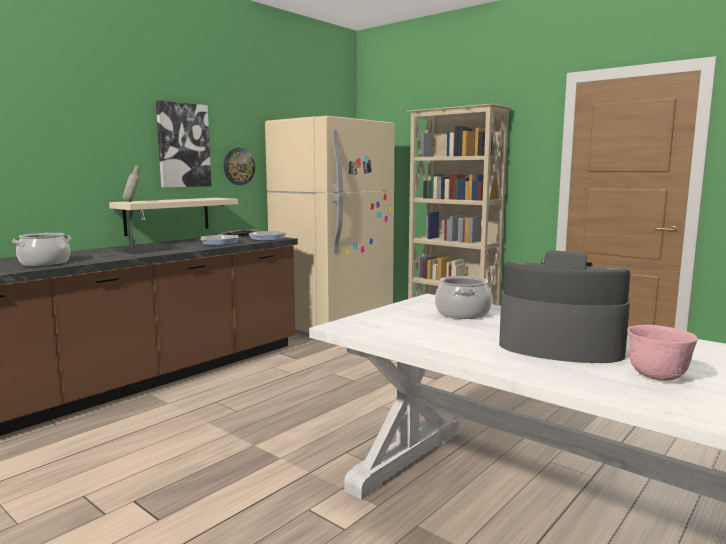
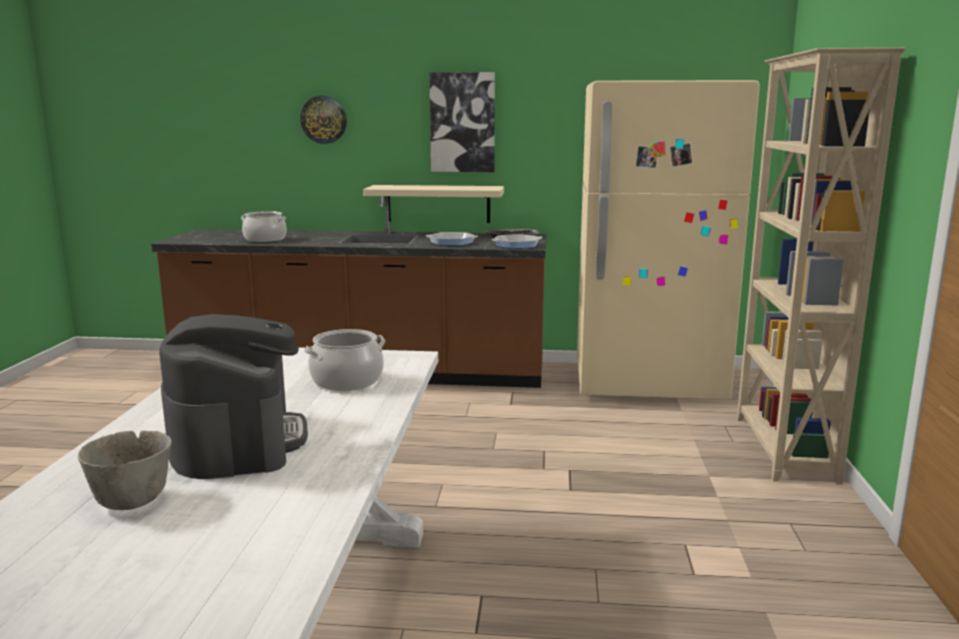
camera: 55 degrees right, 5 degrees up
(132, 202) = (383, 186): grey bottle -> none
(238, 166) = (541, 147): wall clock -> wall clock (324, 119)
(655, 376) = (132, 501): pink bowl -> grey bowl

